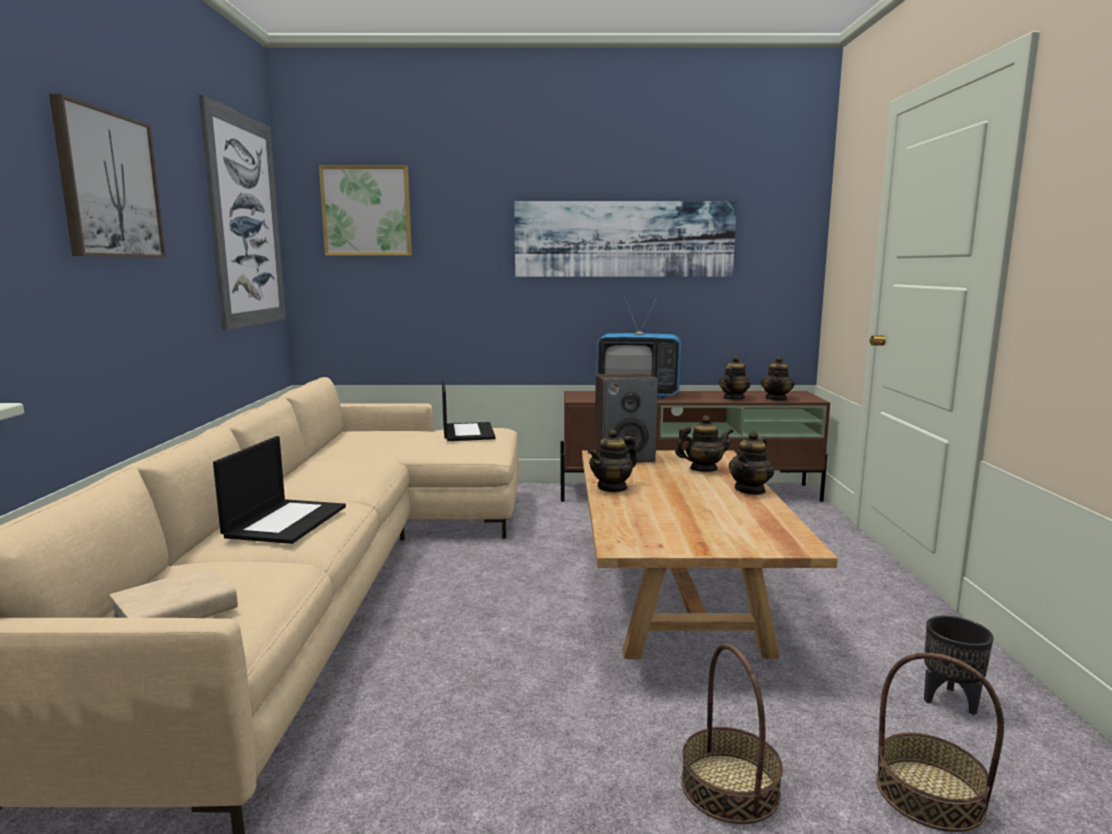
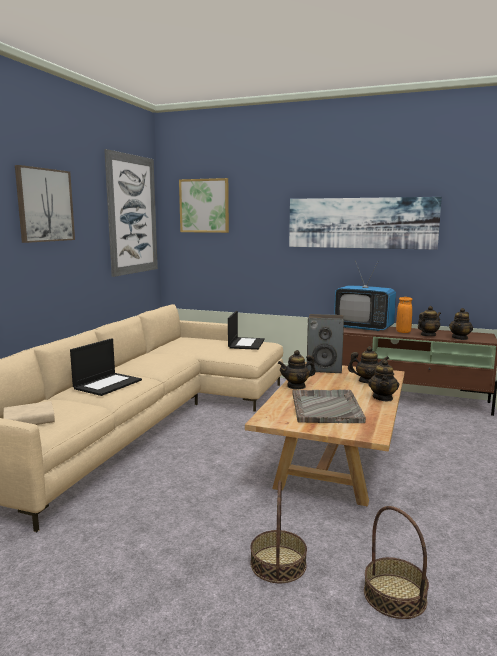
camera: 20 degrees right, 0 degrees up
(690, 514) = (326, 407): none -> grey tray
(697, 396) = (403, 332): none -> orange vase
(750, 490) = (383, 398): teapot -> teapot turned 45 degrees counterclockwise
(948, 700) = (460, 552): black planter -> none

